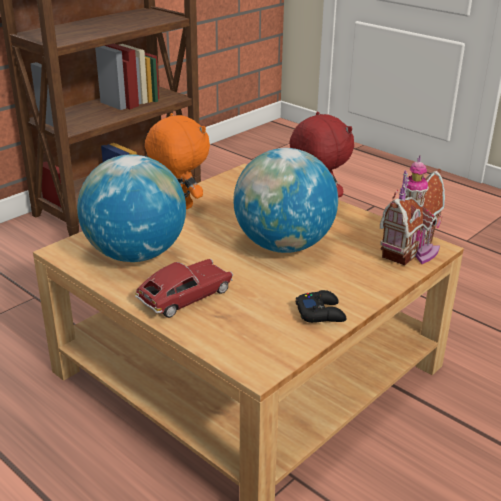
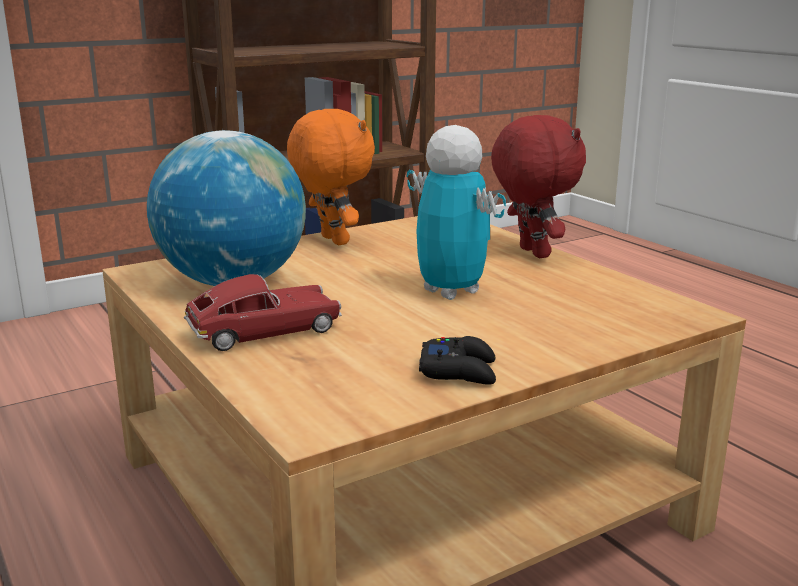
camera: 15 degrees right, 10 degrees down
(283, 245) = (450, 291): globe -> toy robot
(413, 251) = (656, 315): toy house -> none

